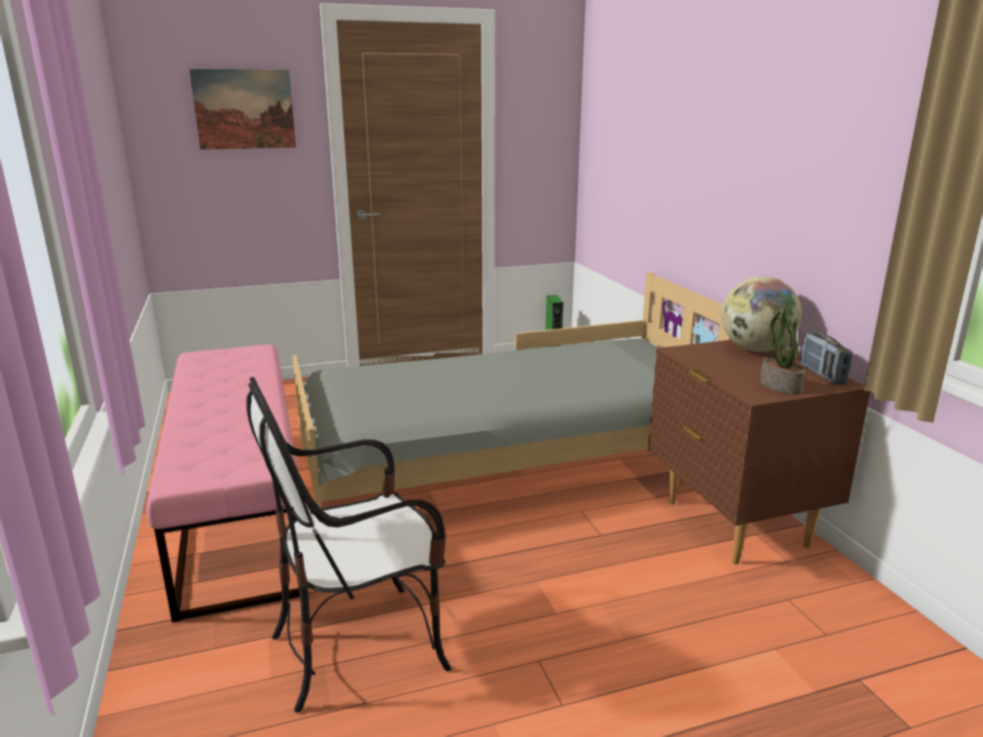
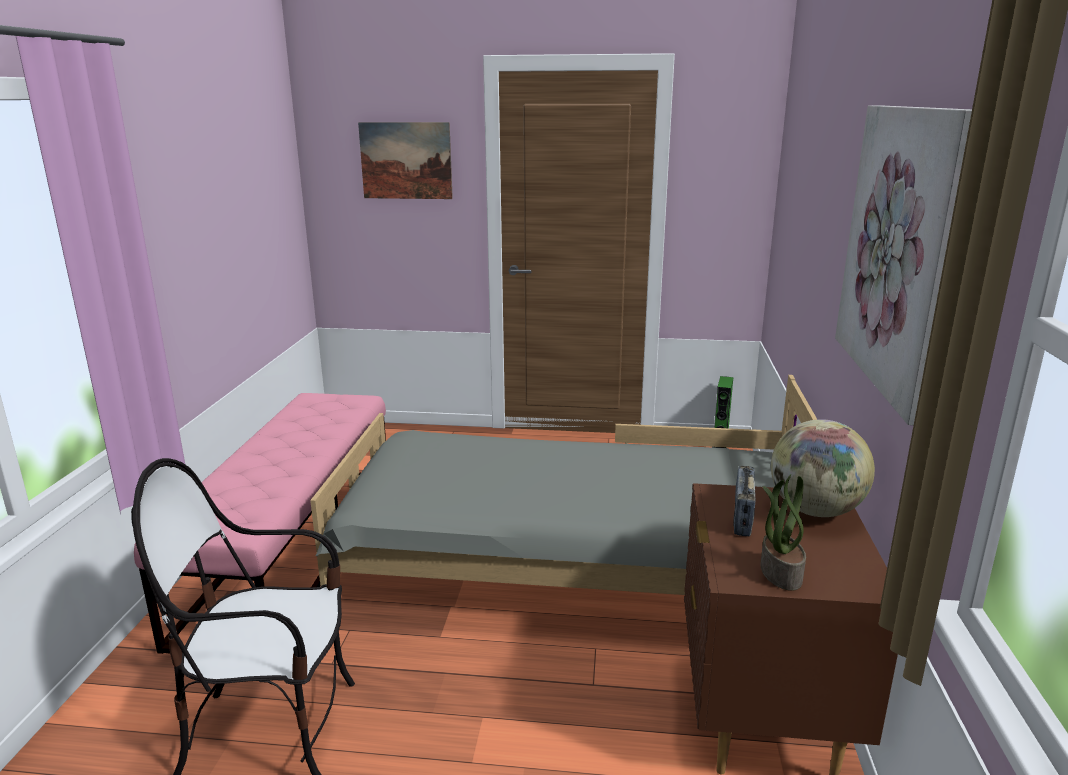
camera: 25 degrees right, 0 degrees up
(805, 137) = (900, 249): none -> picture
(822, 374) = (860, 568): radio -> radio (742, 519)

